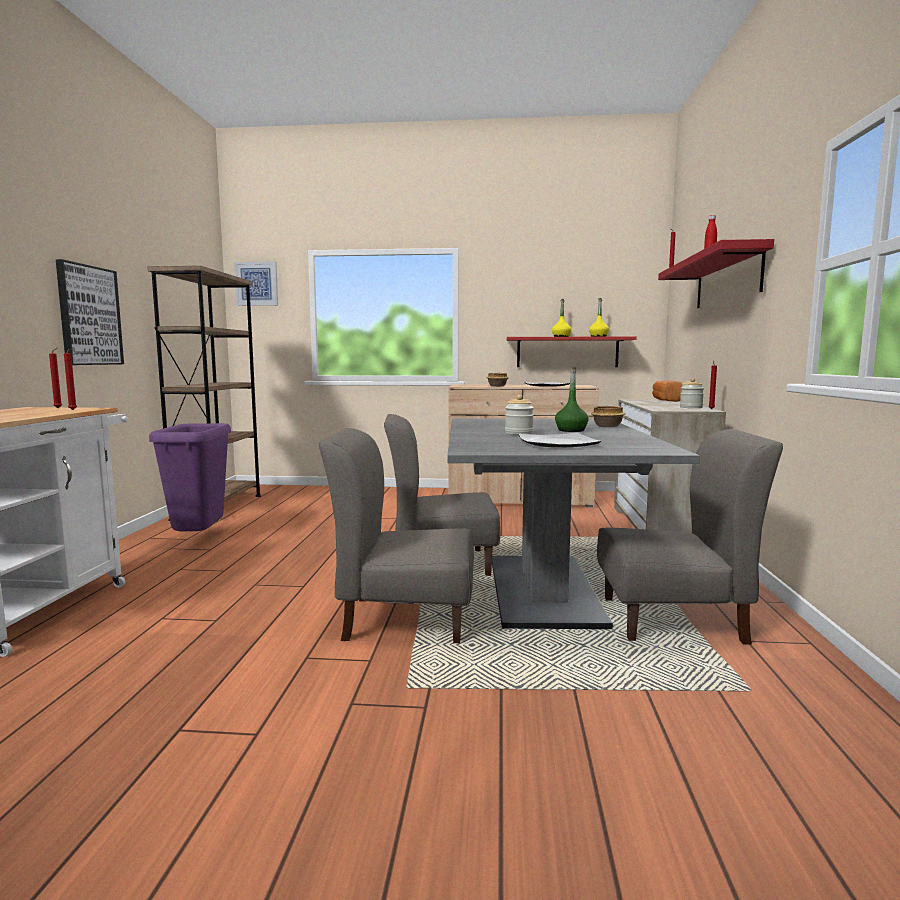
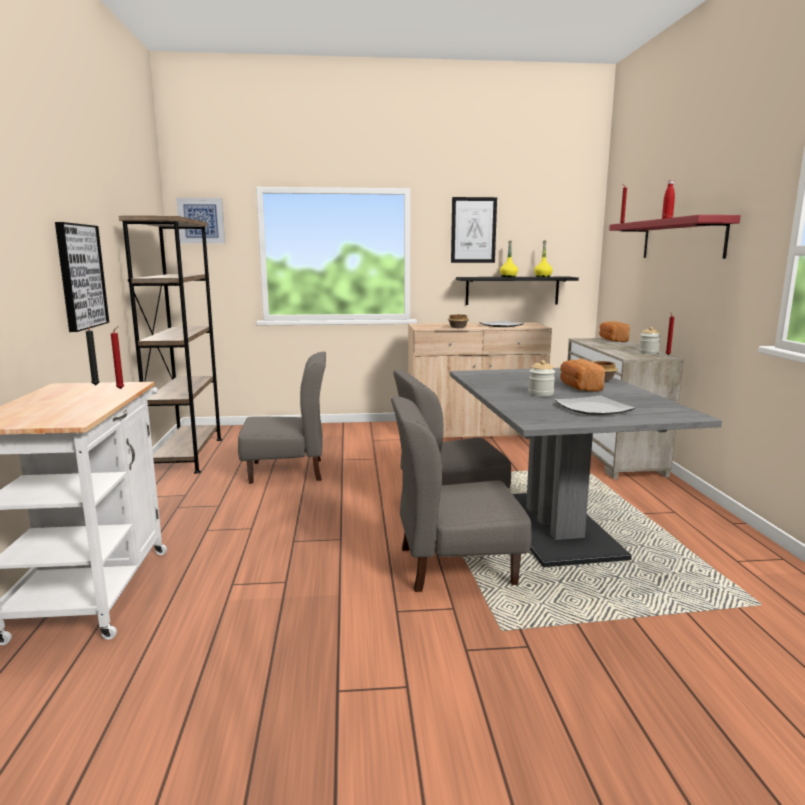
camera: 10 degrees left, 5 degrees up
(59, 408) = (96, 385): red candle -> black candle
(200, 540) = (200, 496): purple trash can -> none
(524, 289) = (473, 230): none -> picture
(567, 352) = (512, 290): red shelf -> black shelf
(571, 430) = (579, 387): green bottle -> bread
(673, 620) = (672, 547): grey chair -> grey chair (287, 471)

